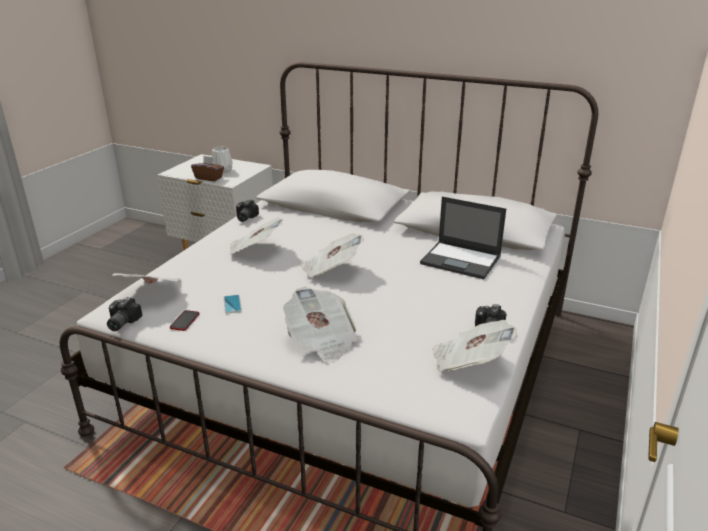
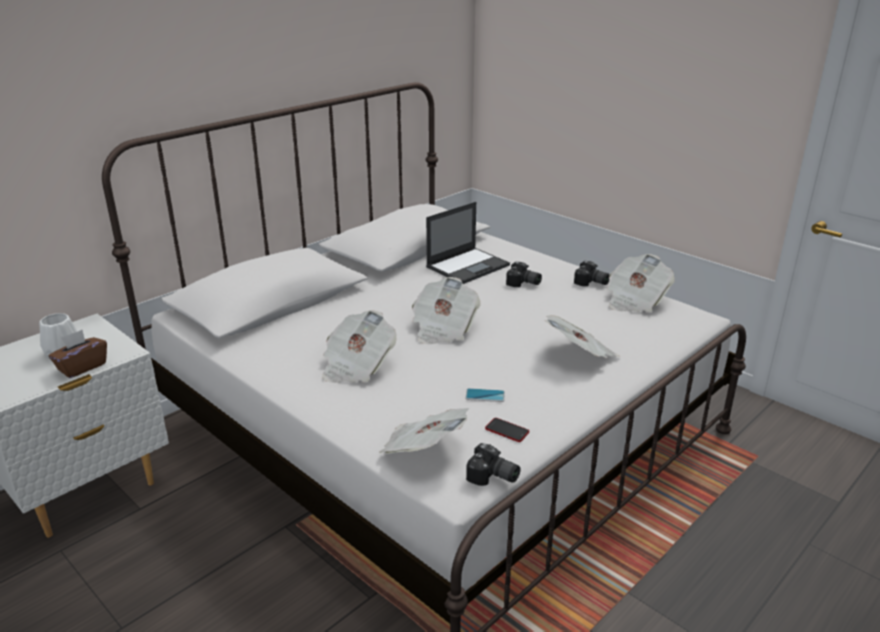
camera: 70 degrees left, 0 degrees up
(244, 218) = (250, 362): camera -> camera (523, 283)

